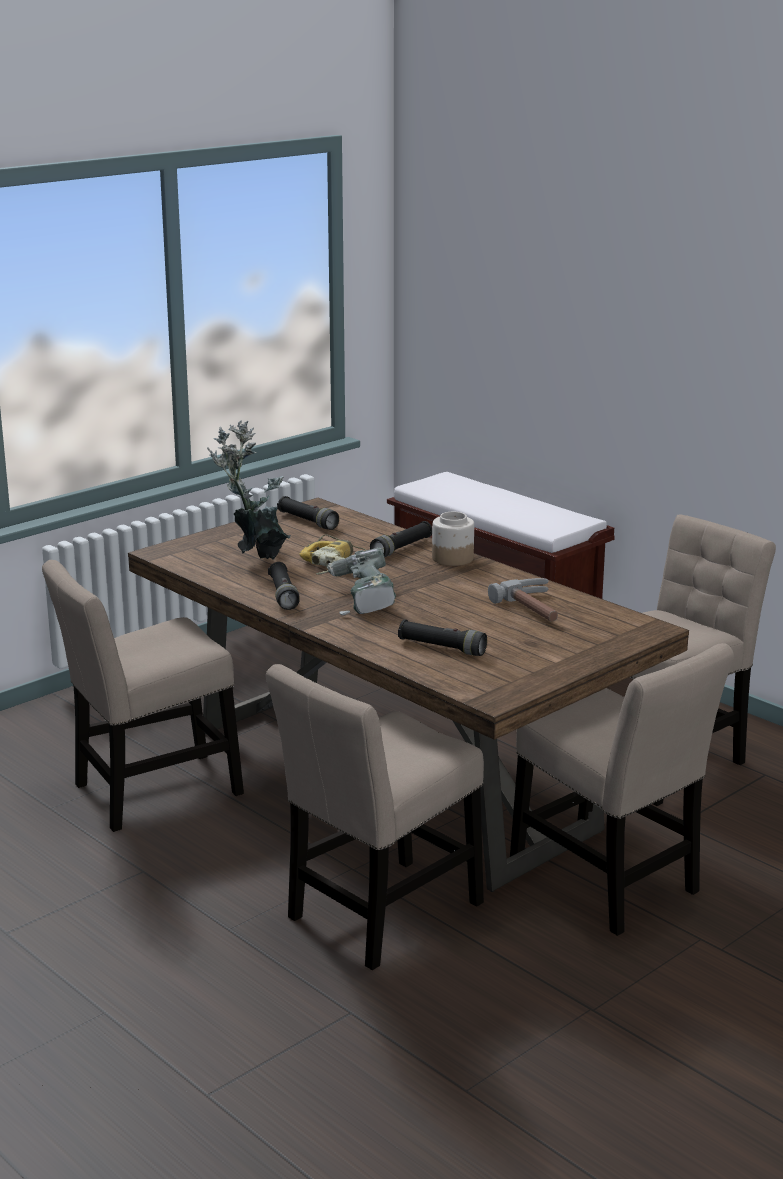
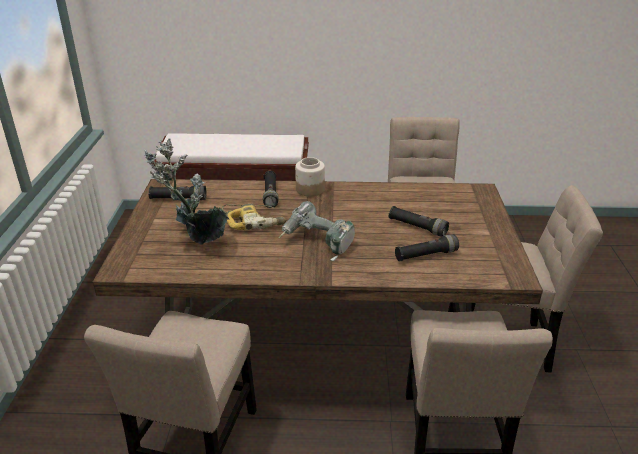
camera: 45 degrees left, 10 degrees up
(283, 595) = (268, 263): black flashlight -> black flashlight (417, 227)
(537, 608) = (413, 203): hammer -> none

